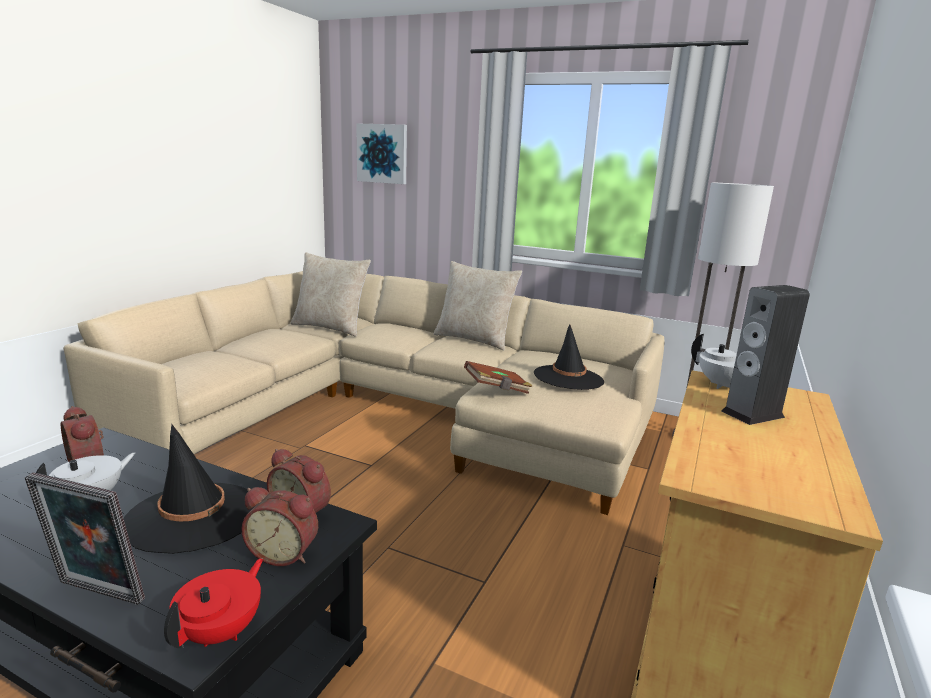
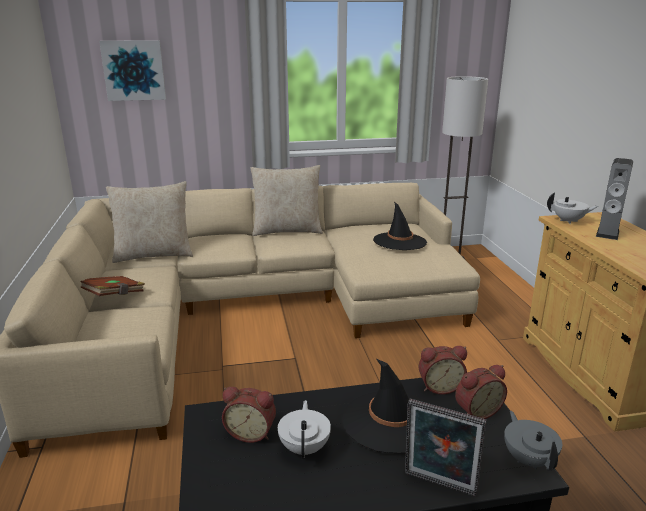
camera: 35 degrees left, 5 degrees up
(96, 595) = (439, 486): picture frame -> picture frame turned 45 degrees clockwise
(221, 631) = (528, 459): red teapot -> grey teapot
(497, 389) = (372, 265): brown book -> brown book (114, 296)

